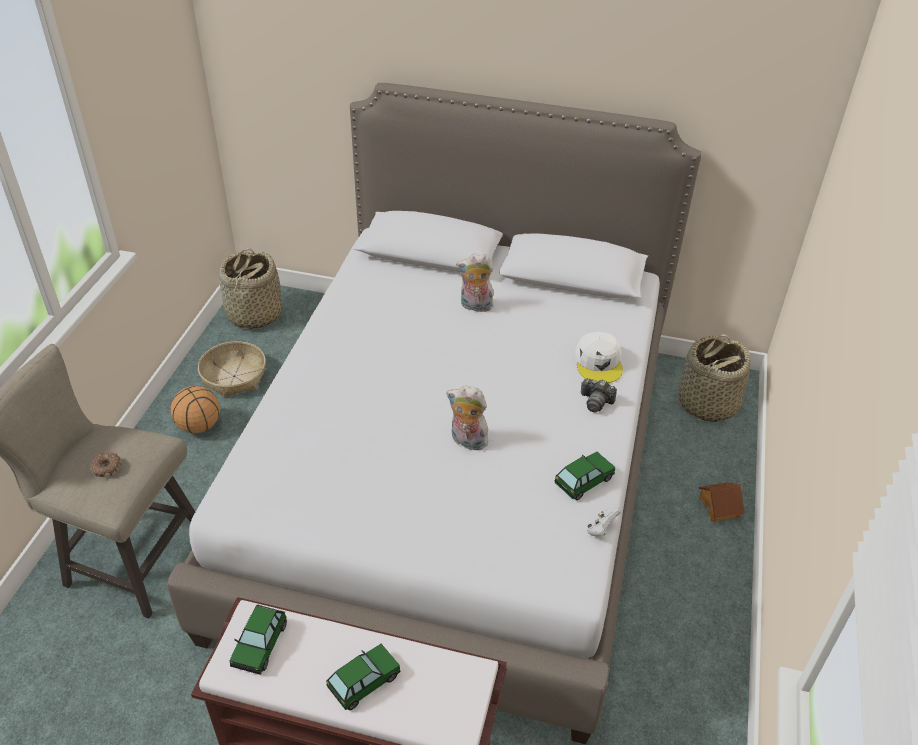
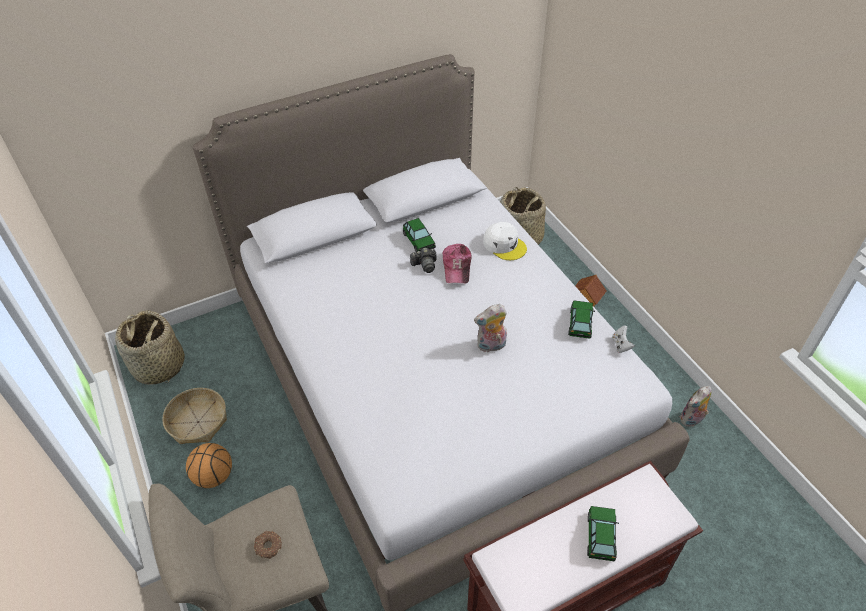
camera: 40 degrees left, 5 degrees up
(259, 644) = (519, 569): toy car -> toy car (419, 241)
(475, 306) = (390, 254): plush toy -> plush toy (691, 420)
(524, 354) = (457, 267): none -> cap
(596, 402) = (531, 271): camera -> camera (425, 265)

